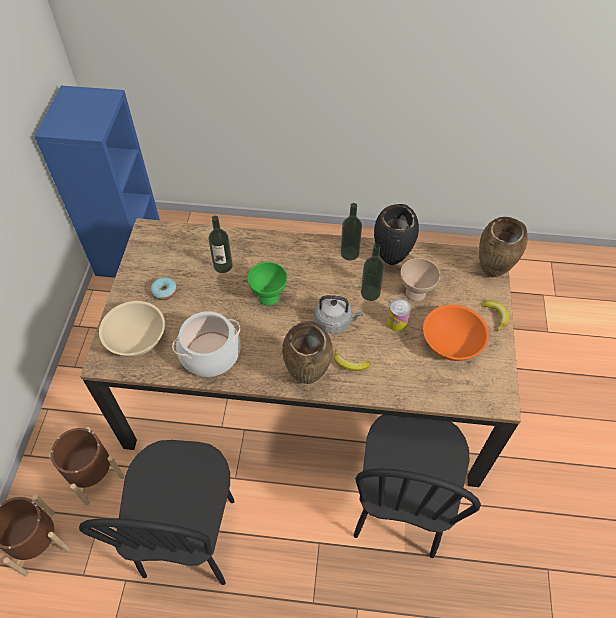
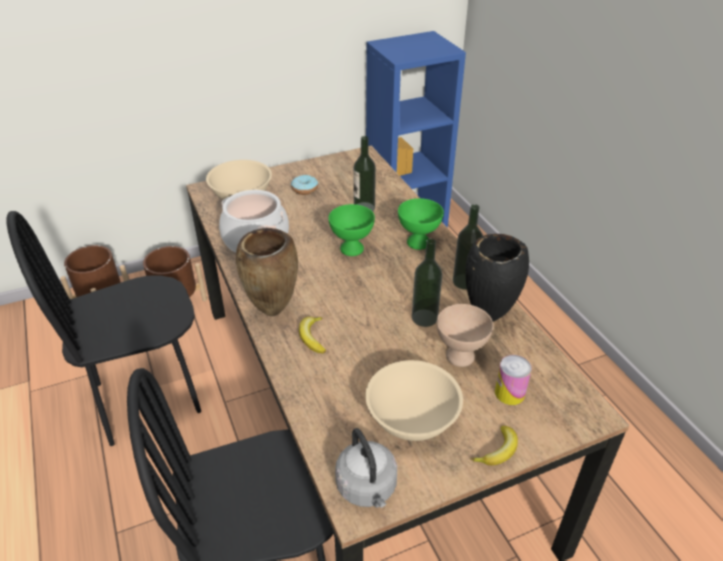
camera: 60 degrees right, 15 degrees down
(291, 255) = (419, 243): none -> green bowl
(335, 322) = (360, 305): grey kettle -> grey kettle (367, 488)
(397, 322) = (401, 355): can -> can (509, 393)
(451, 344) = (411, 418): orange bowl -> beige bowl
(491, 274) = (567, 422): brown vase -> none

